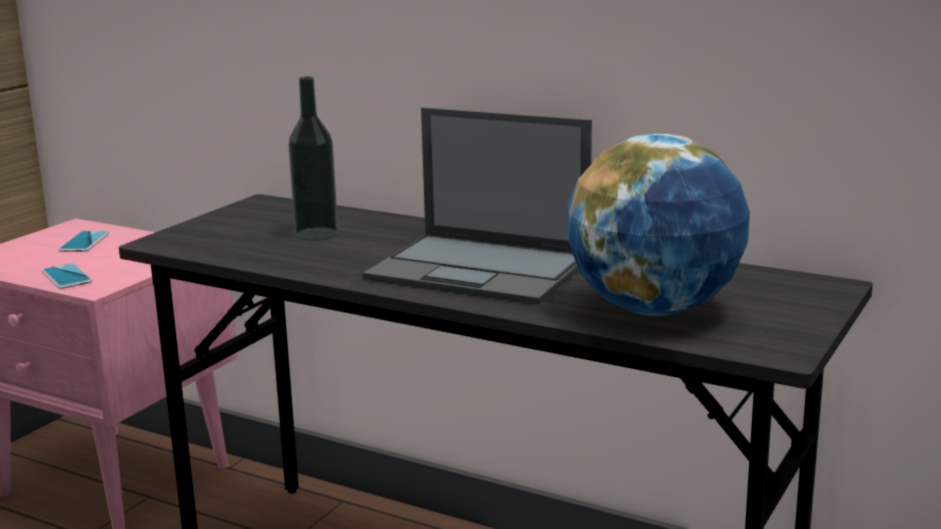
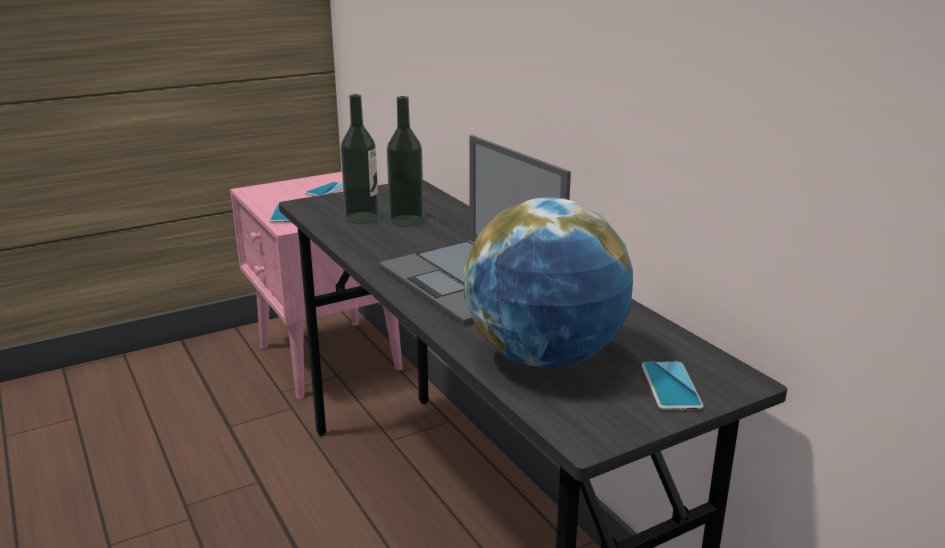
camera: 30 degrees right, 5 degrees up
(258, 241) = (362, 218): none -> bottle
(789, 303) = (671, 386): none -> phone

